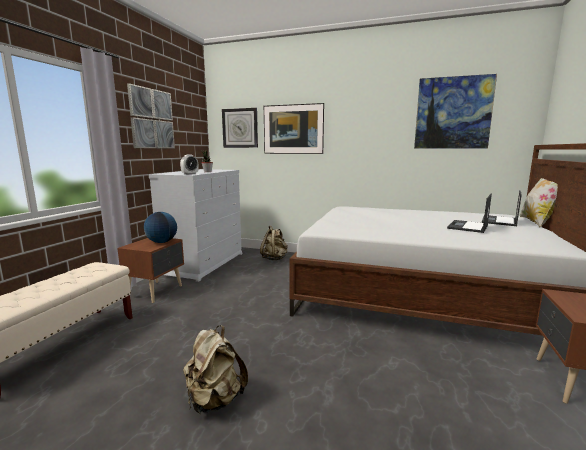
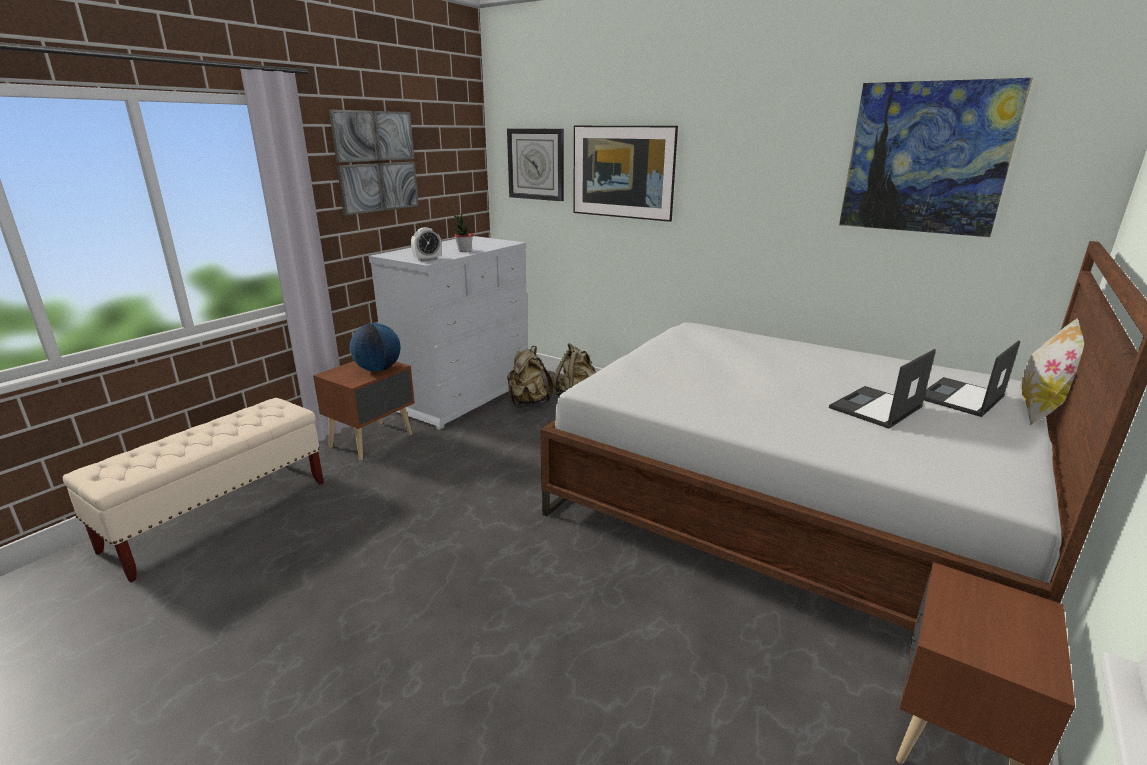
camera: 15 degrees right, 10 degrees up
(214, 400) = (372, 635): beige backpack -> beige backpack (528, 402)

